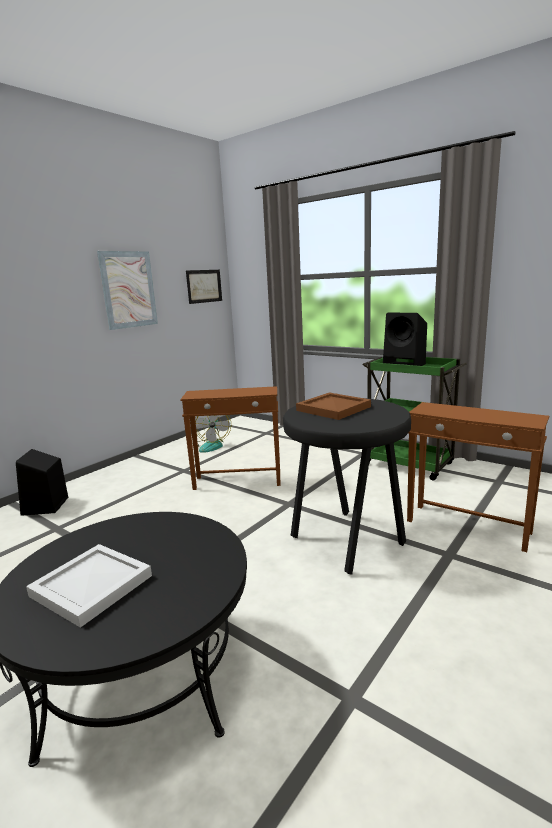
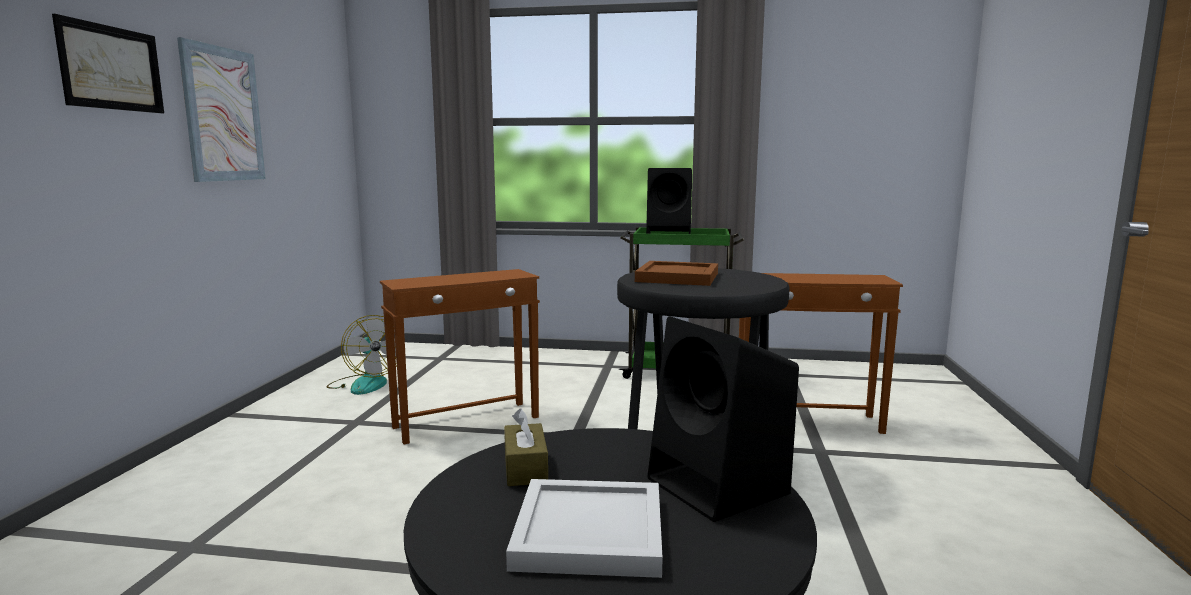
camera: 30 degrees left, 5 degrees down
(45, 506) = (117, 520): black speaker -> black speaker (721, 487)
(123, 534) = (525, 468): none -> brown tissue box
(204, 286) = (323, 126): picture -> picture (111, 68)

